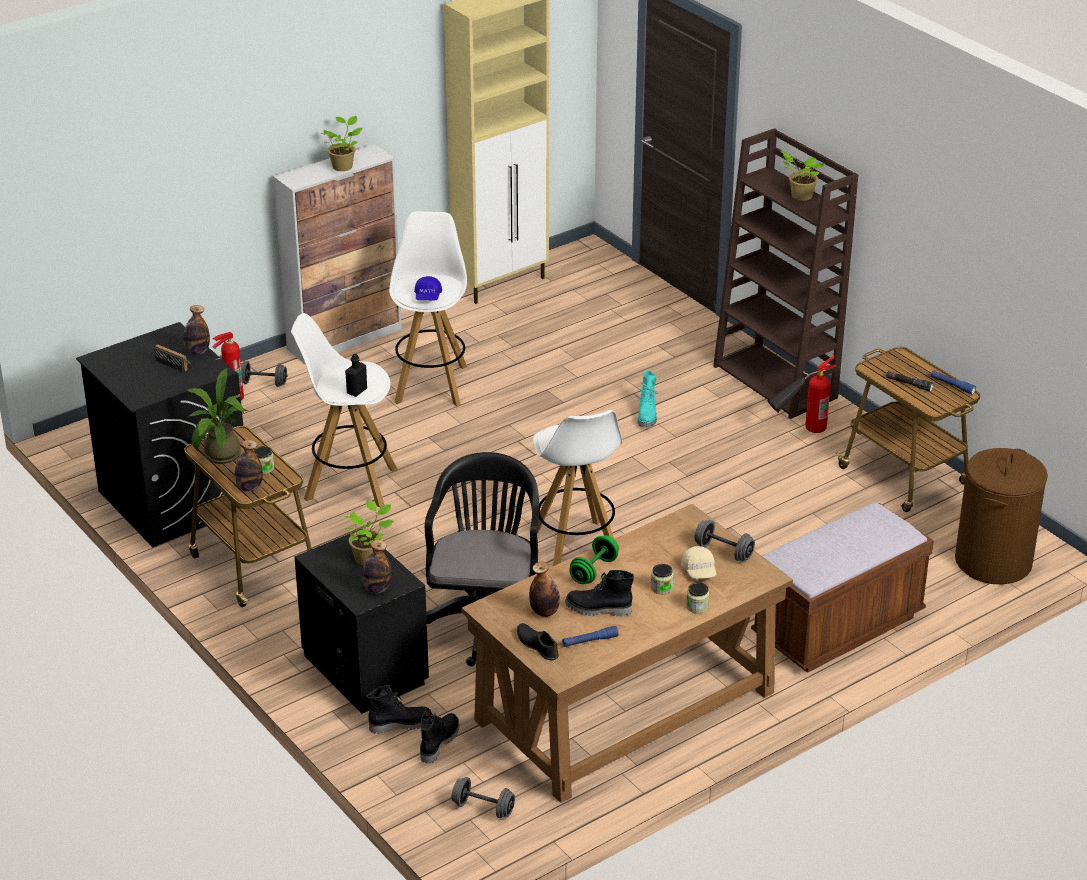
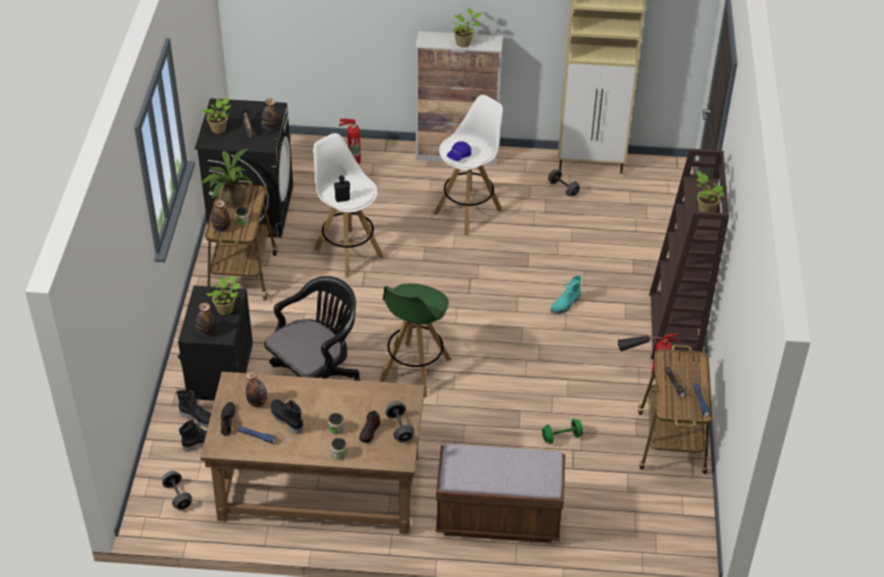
camera: 40 degrees right, 10 degrees up
(136, 380) = (219, 129): none -> potted plant
(263, 383) = (379, 160): grey dumbbell -> grey dumbbell (563, 189)
(576, 550) = (415, 370): white stool -> green stool
(594, 571) = (315, 394): green dumbbell -> green dumbbell (561, 437)
(699, 571) = (369, 432): beige cap -> shoe
(993, 562) = (651, 539): brown laundry basket -> none

